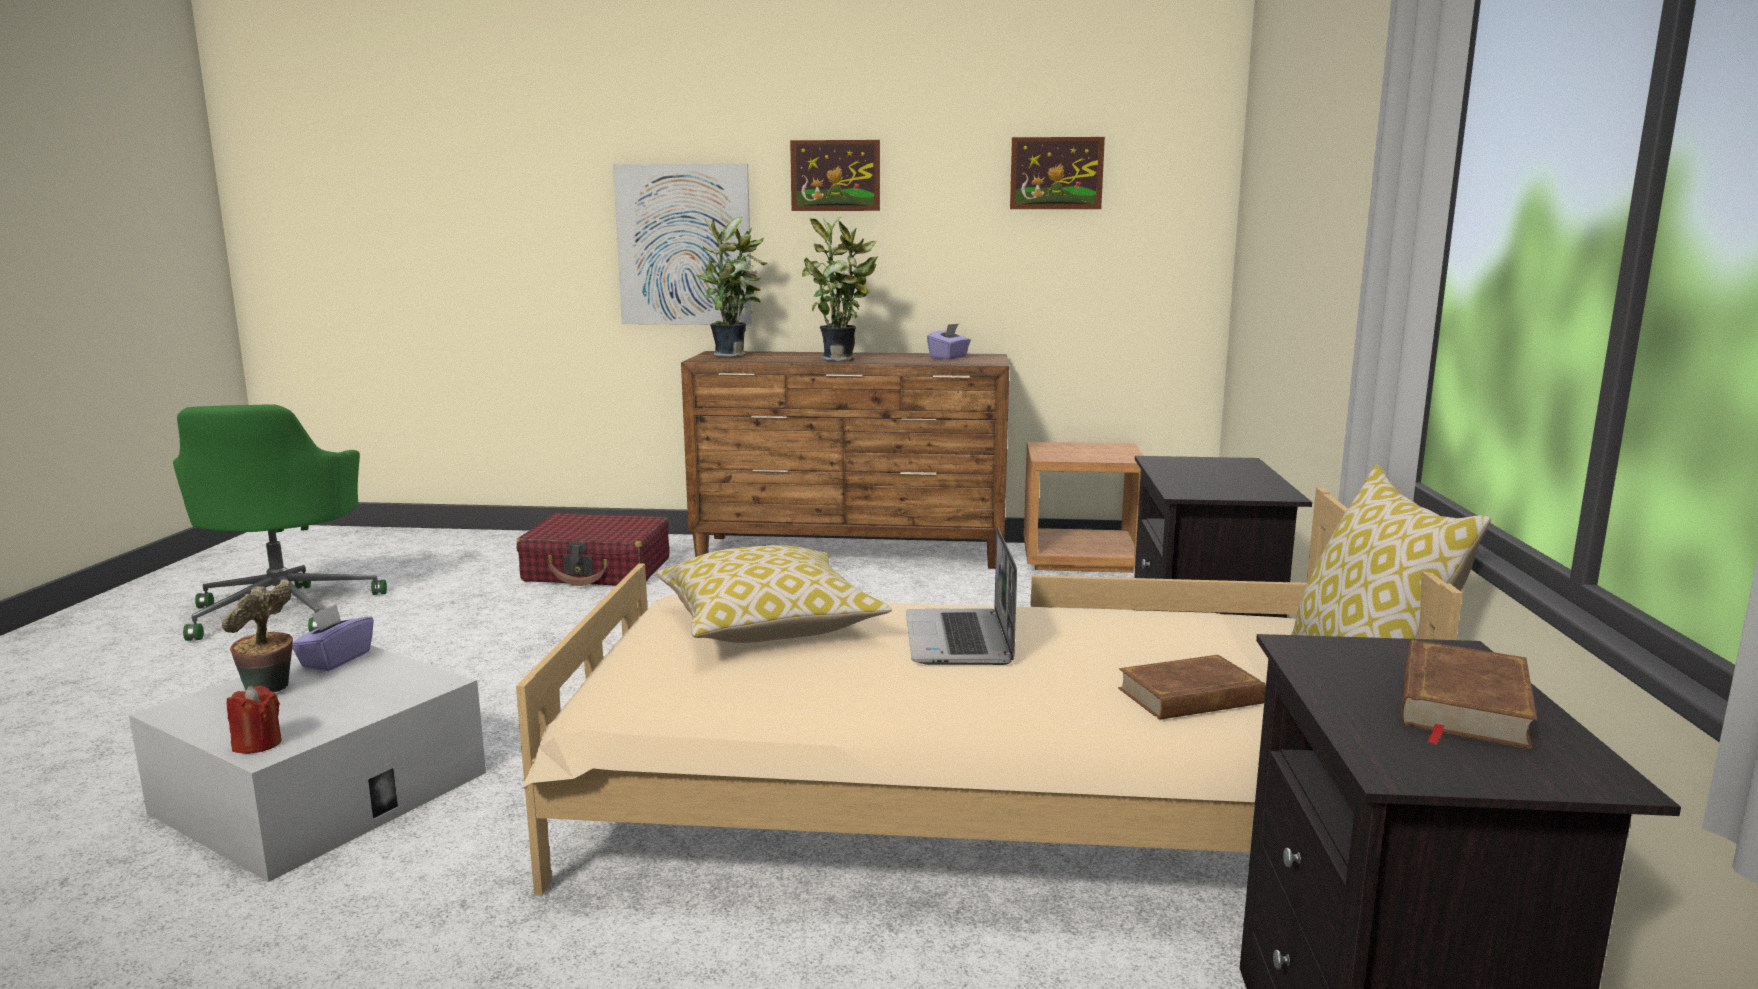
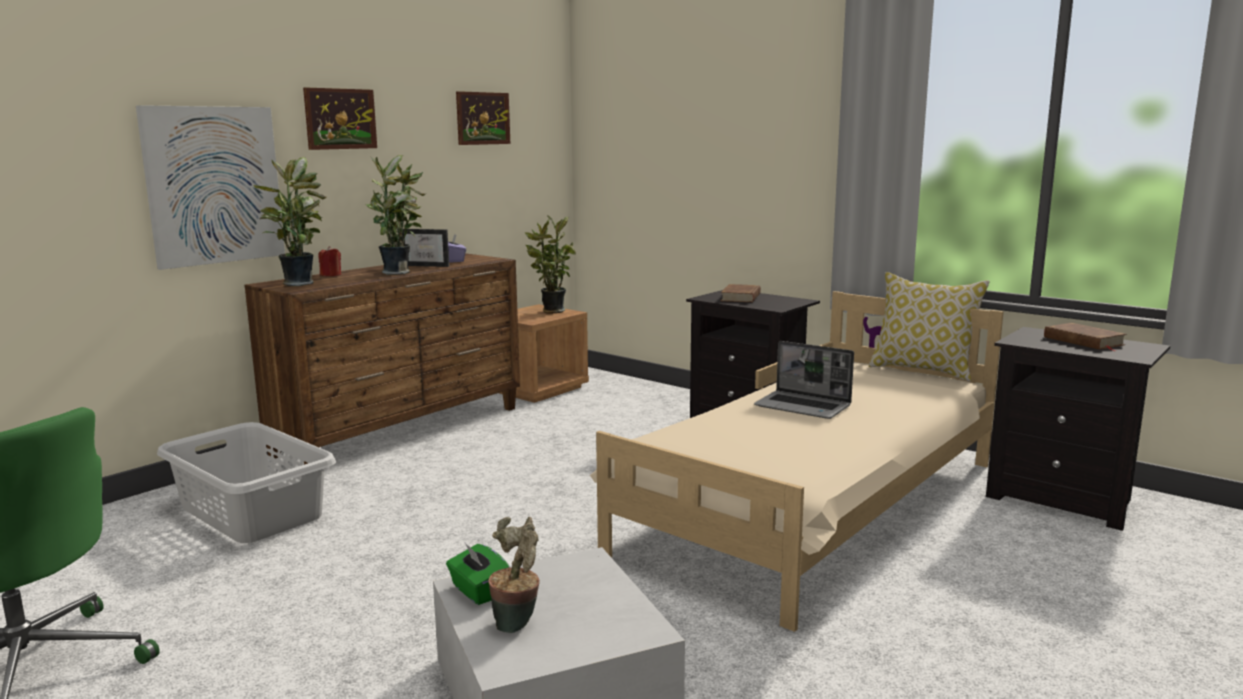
camera: 55 degrees left, 0 degrees up
(257, 744) = (630, 634): red candle -> red candle (331, 275)
(335, 660) = (478, 591): purple tissue box -> green tissue box
(598, 570) = (252, 511): red suitcase -> grey laundry basket
(768, 624) = (725, 434): pillow -> none
(902, 358) = (428, 265): none -> picture frame
(1111, 453) = (551, 311): none -> potted plant
(1191, 696) = (916, 392): brown book -> brown book (741, 297)

